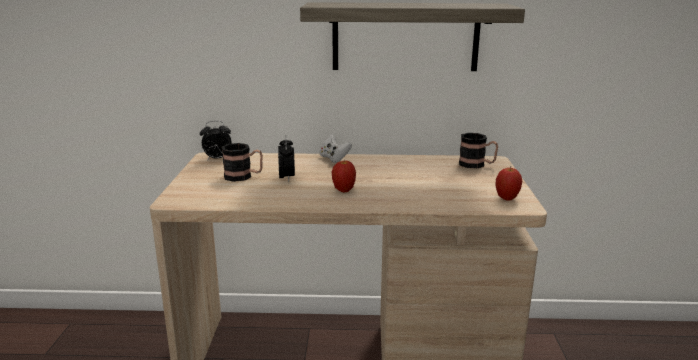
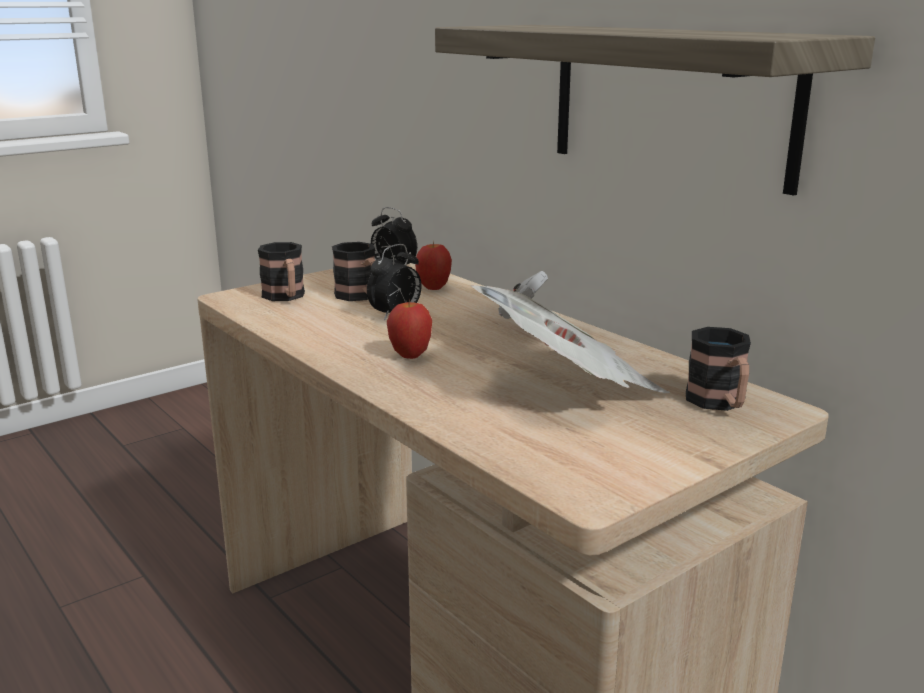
camera: 50 degrees right, 0 degrees up
(205, 190) = (285, 297): none -> mug
(427, 178) = (569, 387): none -> newspaper
(506, 198) = (599, 472): apple -> apple (433, 288)

